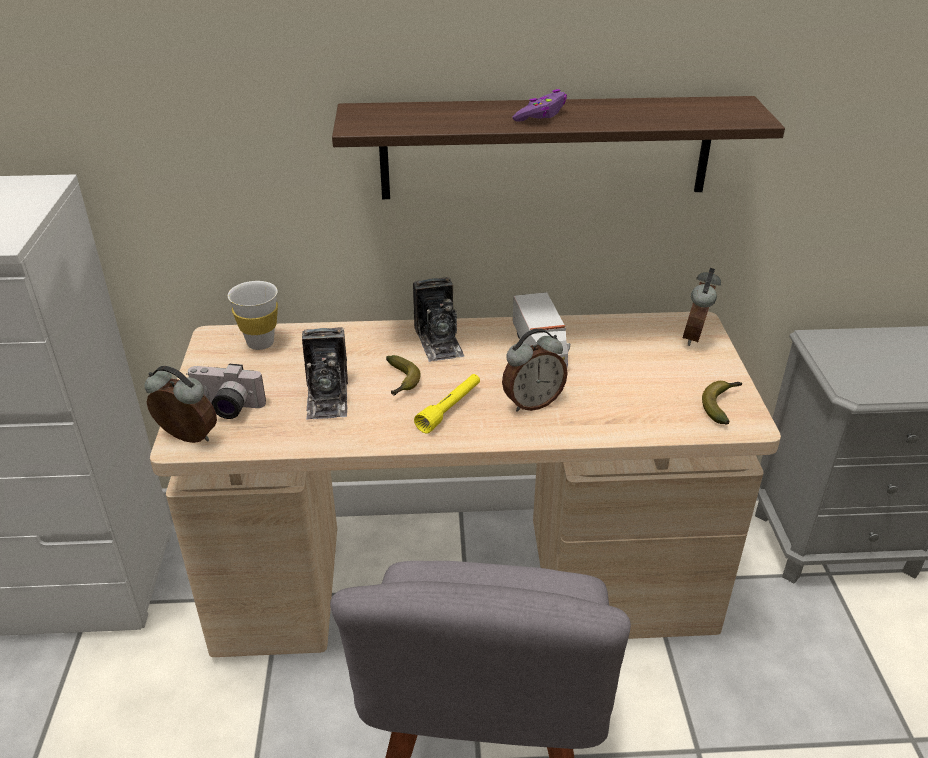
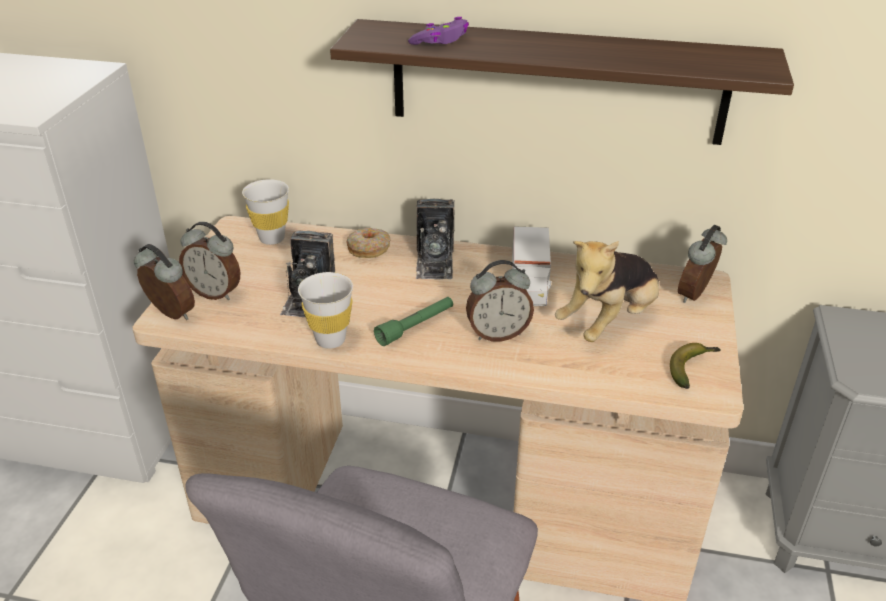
camera: 15 degrees right, 0 degrees up
(226, 408) = (215, 293): camera -> alarm clock
(367, 339) = (369, 249): none -> donut
(370, 436) = (330, 340): none -> white cup
(401, 382) = (382, 294): banana -> none
(450, 409) = (416, 327): yellow flashlight -> green flashlight
(541, 115) = (542, 47): purple game controller -> purple game controller (441, 41)
(630, 374) = (609, 321): none -> plush toy

